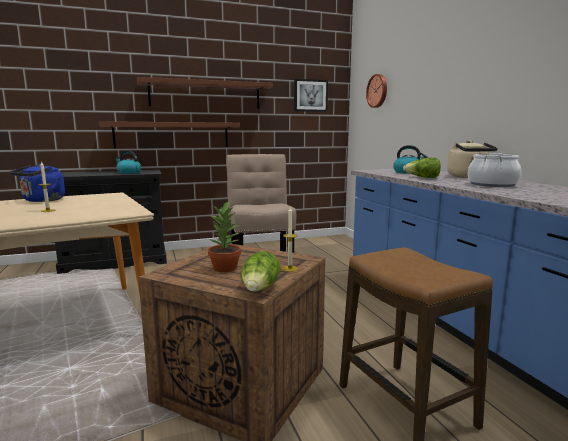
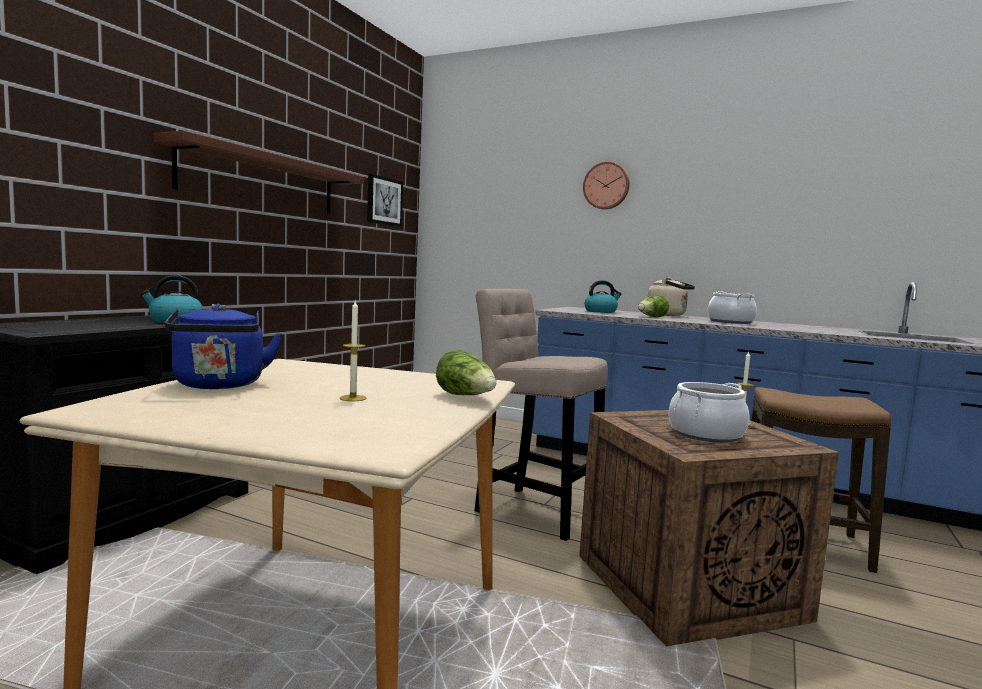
camera: 45 degrees left, 5 degrees down
(172, 135) = (209, 247): brown shelf -> none
(225, 268) = (705, 434): potted plant -> cooking pot
(260, 290) = (797, 443): lettuce -> lettuce (466, 397)
(378, 91) = (485, 208): wall clock -> wall clock (606, 186)

